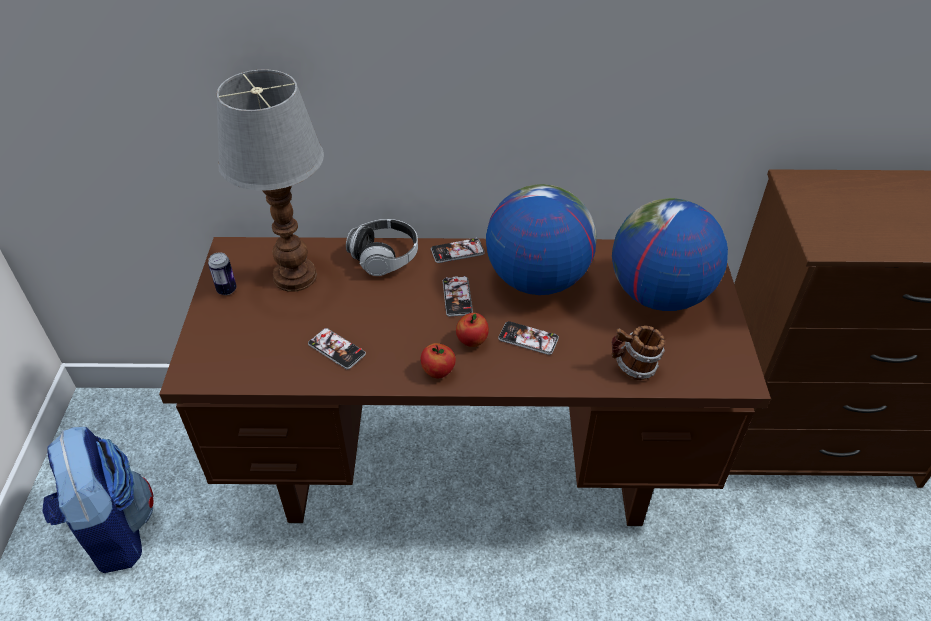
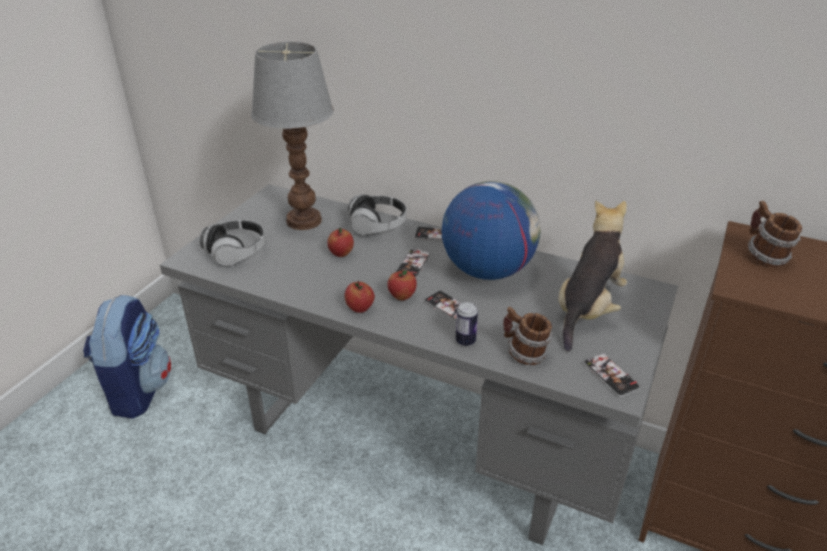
camera: 25 degrees right, 10 degrees down
(227, 290) = (251, 216): can -> can (465, 341)
(245, 345) = (236, 252): none -> headphones
(336, 349) = (297, 272): phone -> phone (610, 375)
(369, 308) = (341, 253): none -> apple
(466, 465) = (415, 439): brown desk -> grey desk
(658, 295) = (587, 309): globe -> plush toy
(822, 203) = (764, 256): none -> mug

